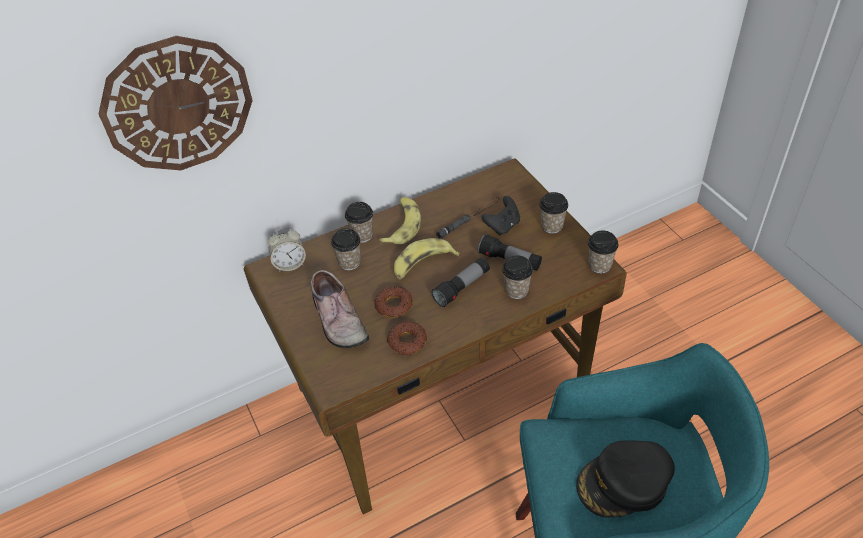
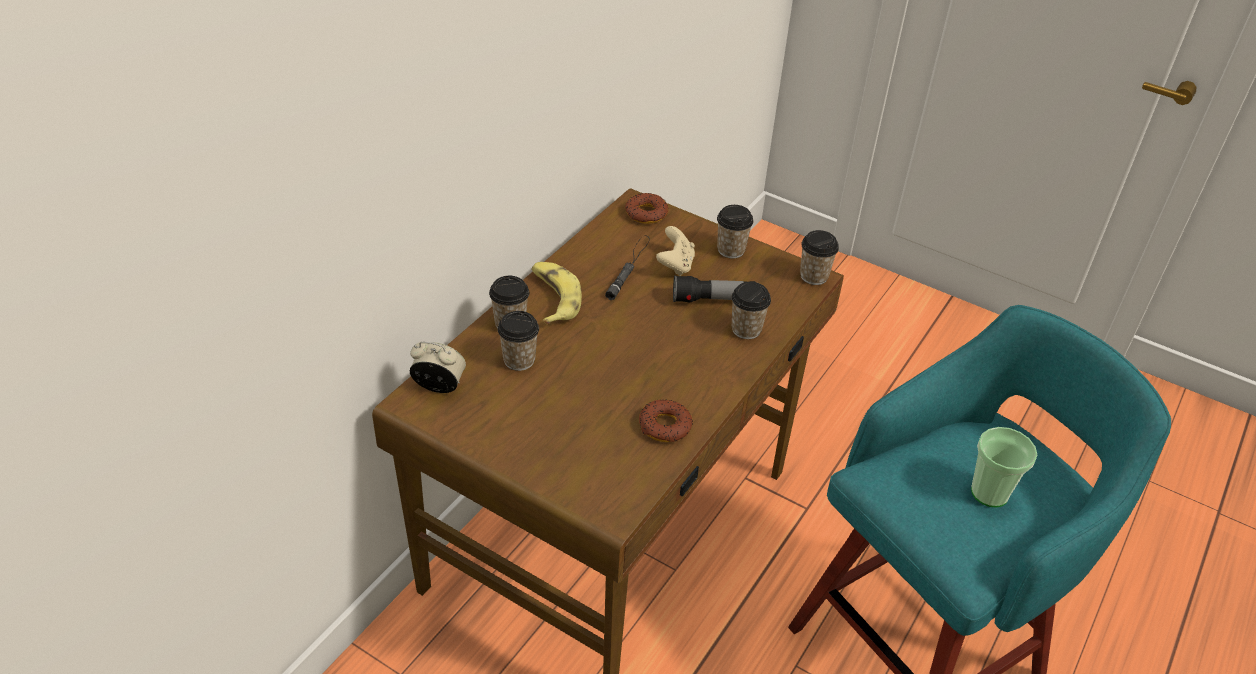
camera: 35 degrees left, 5 degrees down
(177, 105) = (311, 168): wall clock -> none
(290, 264) = (439, 386): alarm clock -> alarm clock turned 120 degrees counterclockwise
(337, 319) = (557, 431): shoe -> none
(393, 305) = (615, 391): donut -> donut (646, 213)
(422, 264) = (614, 335): banana -> none
(462, 287) = (682, 346): flashlight -> none
(502, 226) = (675, 265): black game controller -> beige game controller
(624, 483) = (989, 493): black cap -> cup

